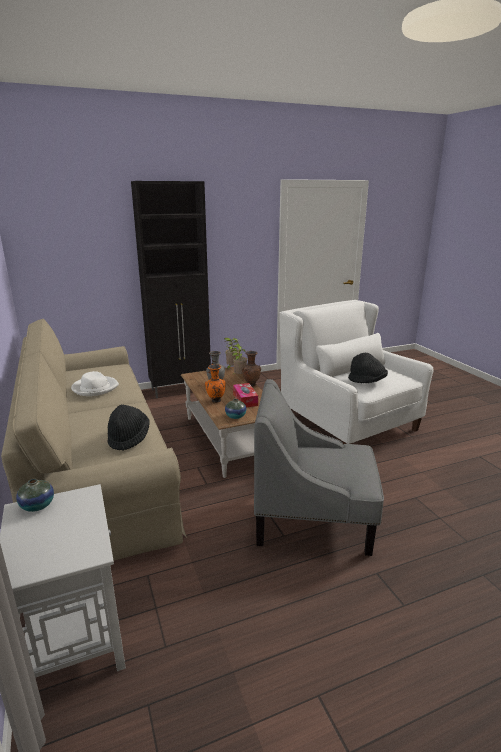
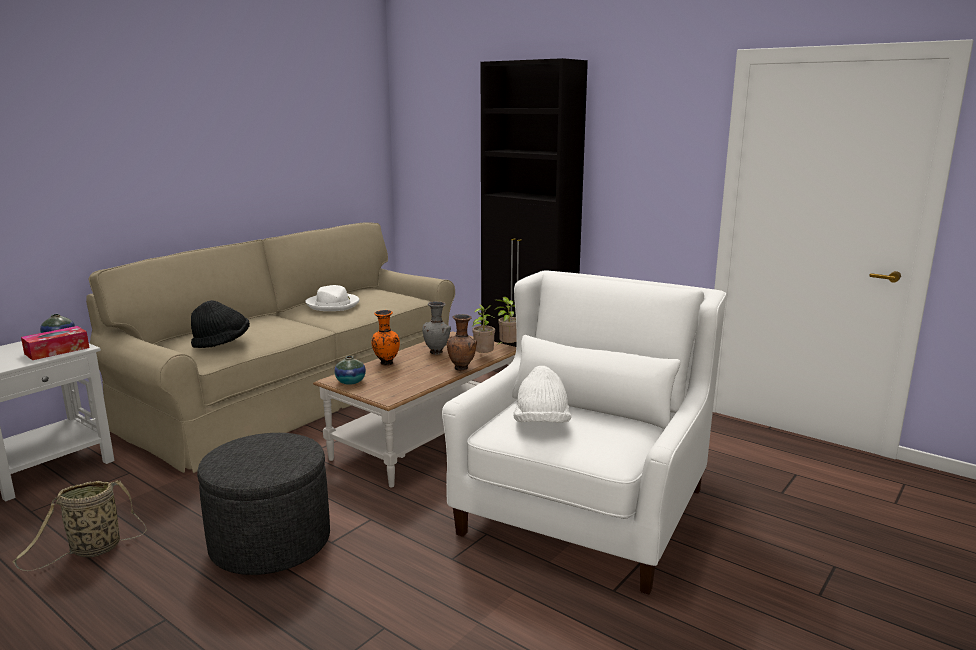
camera: 60 degrees right, 5 degrees down
(245, 400) = (407, 376): tissue box -> tissue box (57, 350)
(268, 604) = (92, 550): none -> basket
(313, 518) = (270, 542): grey armchair -> grey ottoman
(367, 382) = (541, 425): black hat -> white hat

